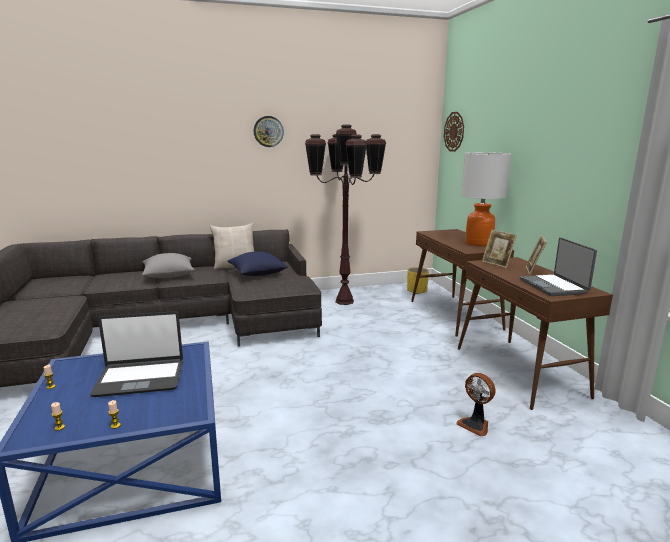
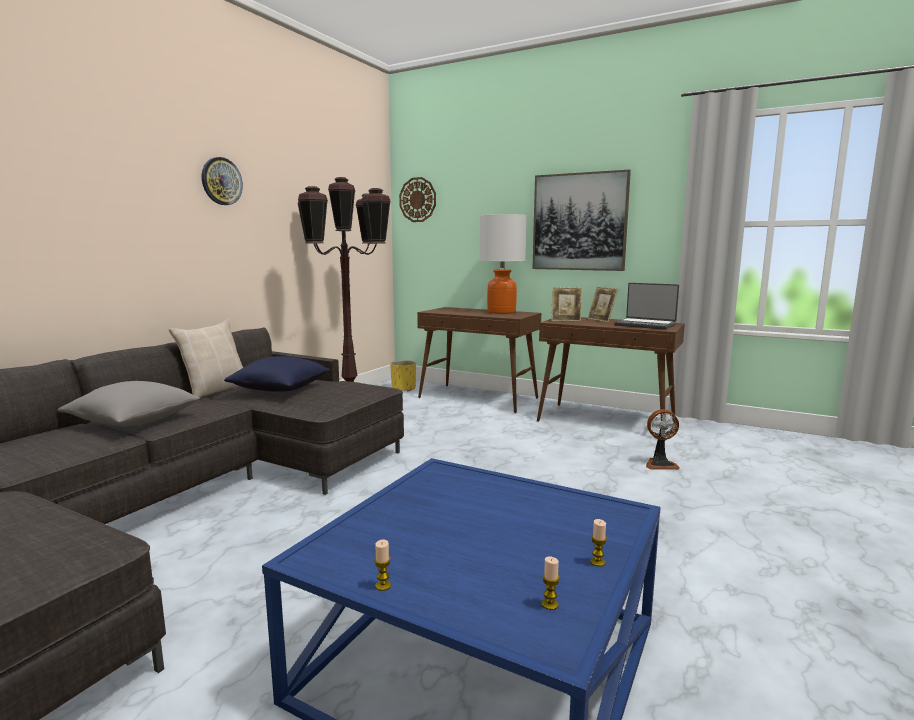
camera: 45 degrees left, 5 degrees down
(140, 378) = (472, 517): laptop -> none
(555, 164) = (579, 222): none -> picture

